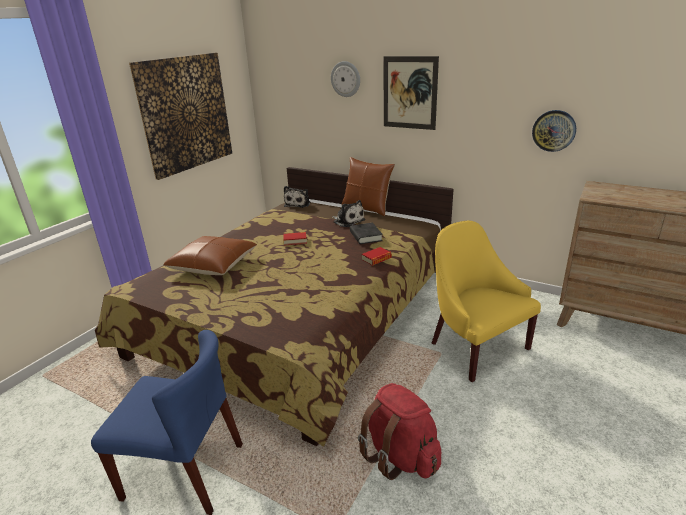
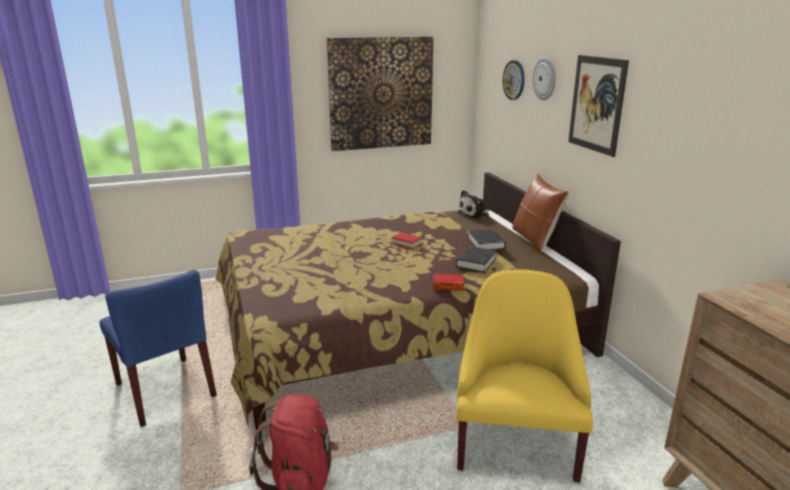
camera: 40 degrees right, 5 degrees down
(213, 265) = (315, 238): brown pillow -> none
(348, 221) = (486, 243): plush toy -> black book
(554, 130) = (744, 188): wall clock -> wall clock (514, 80)

